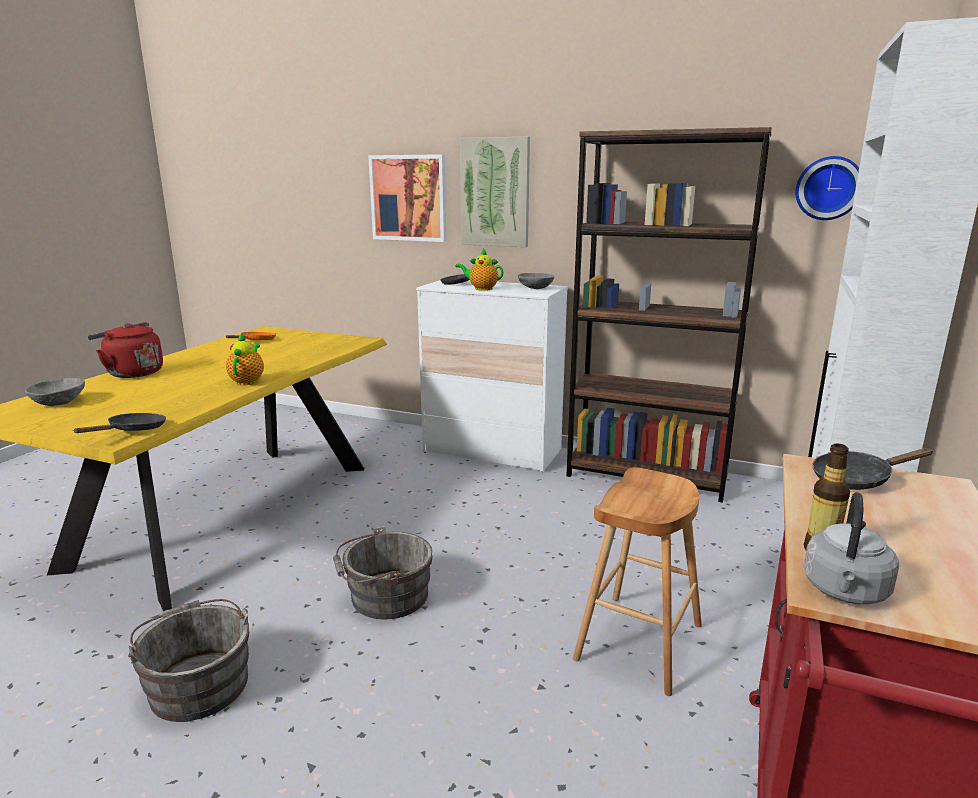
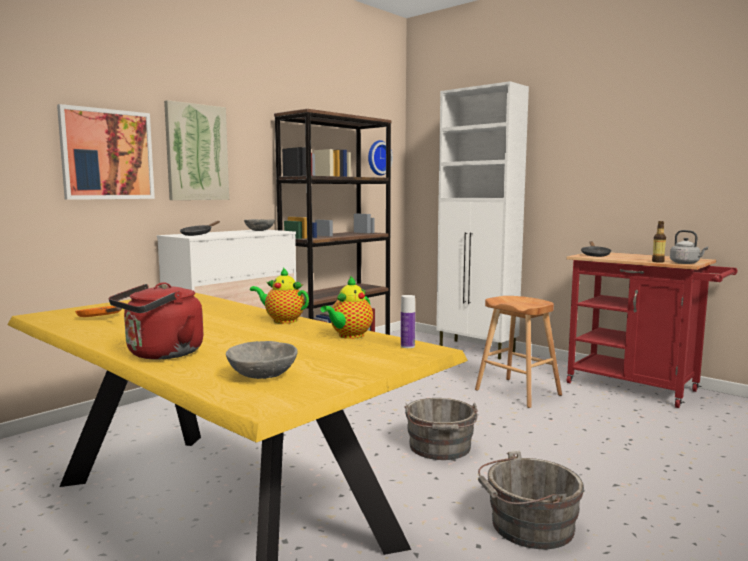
camera: 70 degrees left, 10 degrees down
(133, 430) = (407, 346): black frying pan -> bottle
(481, 289) = (235, 234): teapot -> teapot (349, 336)

